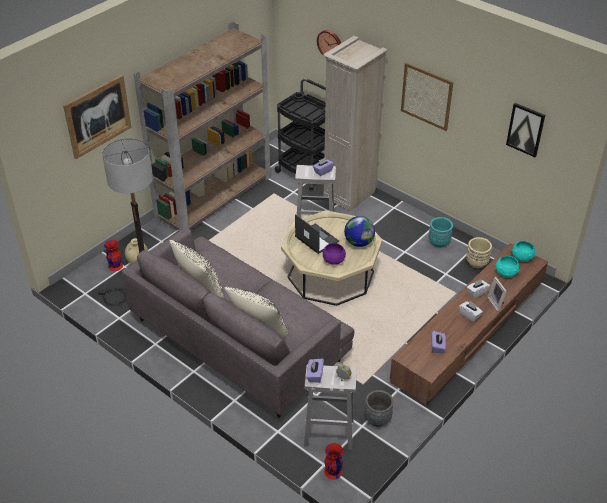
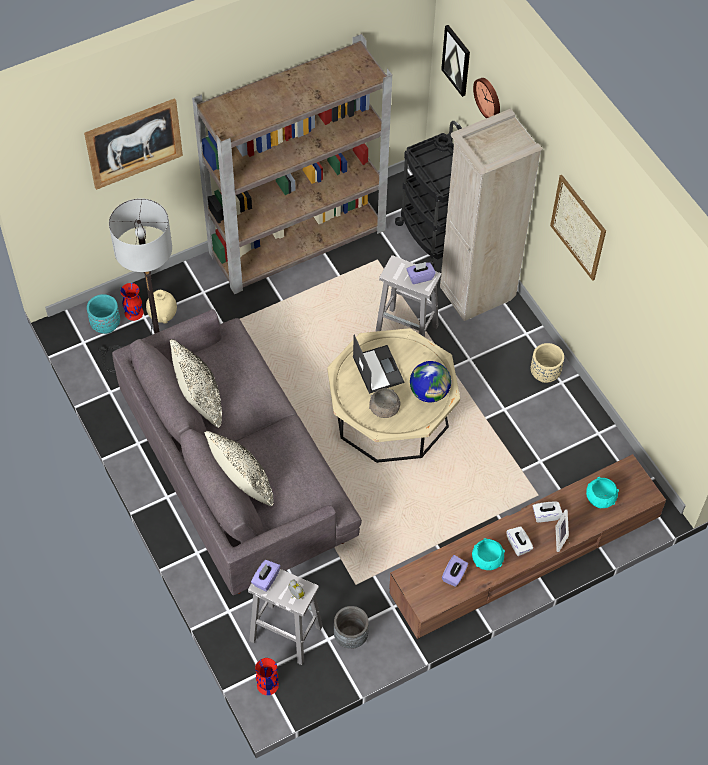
camera: 20 degrees right, 15 degrees up
(333, 260) = (384, 409): purple bowl -> grey bowl
(439, 242) = (557, 409): turquoise planter -> turquoise planter (106, 325)
(477, 262) = (590, 458): beige planter -> beige planter (545, 374)
(522, 257) = (635, 481): turquoise bowl -> turquoise bowl (487, 559)
(525, 129) = (671, 334): picture -> picture (456, 60)

